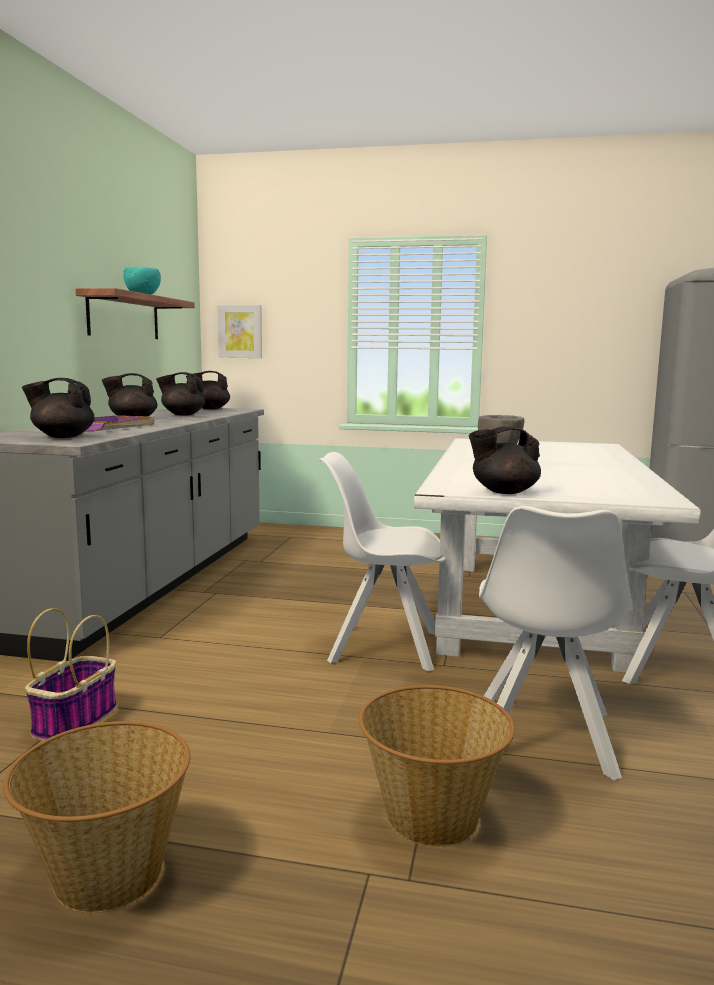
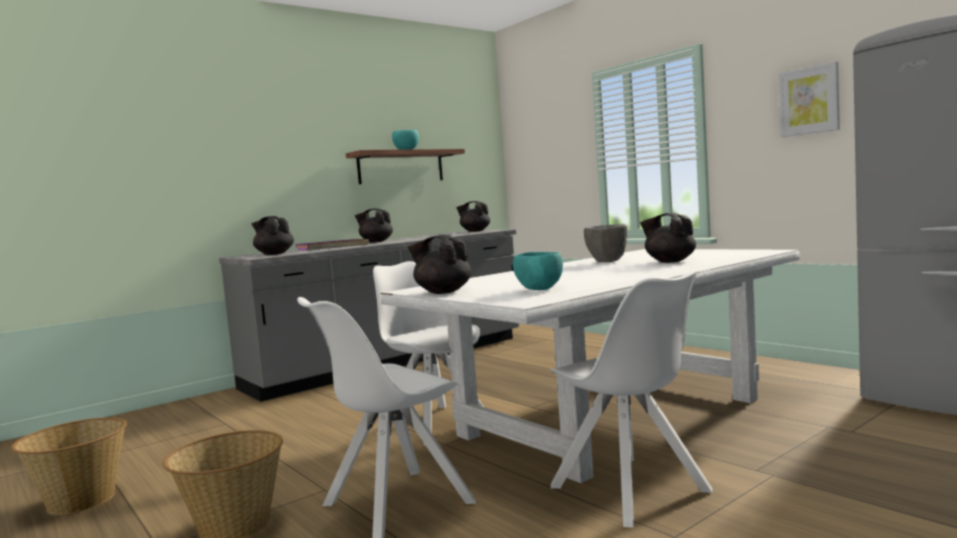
camera: 40 degrees right, 5 degrees down
(75, 721) = (205, 431): basket -> none
(182, 414) = (428, 236): black teapot -> black teapot (669, 261)
(240, 331) = (527, 166): picture -> picture (809, 100)
(597, 486) = (539, 289): none -> turquoise bowl

